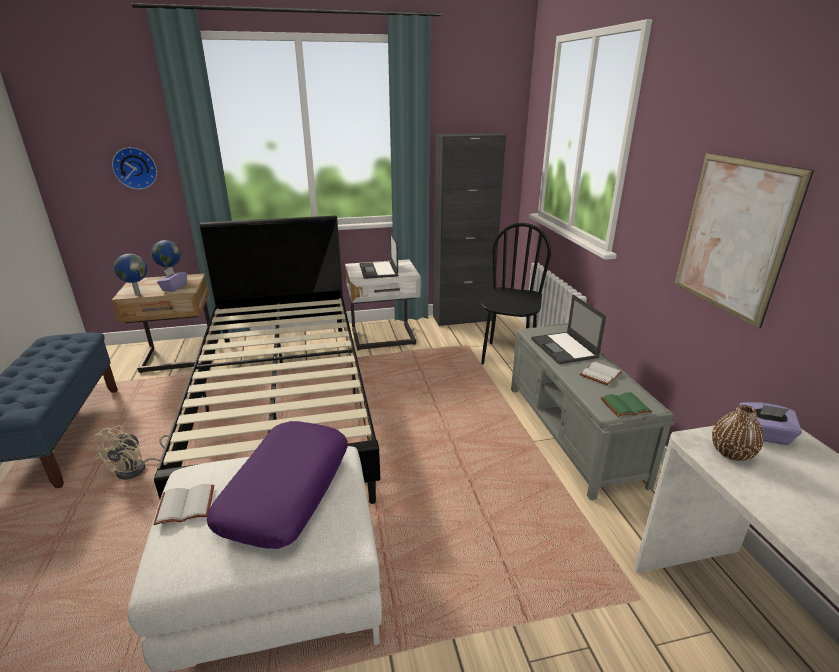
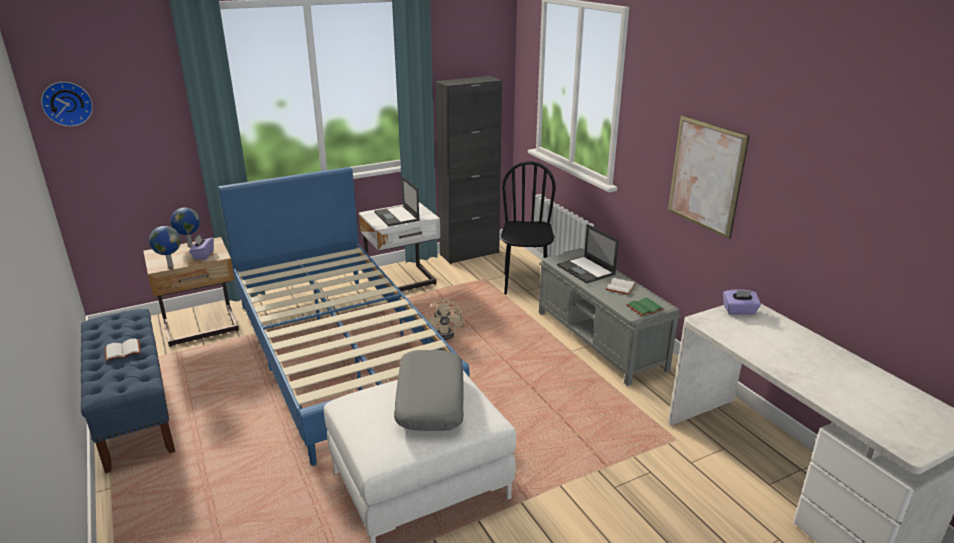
camera: 15 degrees left, 0 degrees up
(135, 168) = (145, 137): wall clock -> wall clock (67, 103)
(138, 469) = (238, 426): beige fan -> beige fan (447, 333)
(187, 504) = (362, 419): white book -> white book (123, 350)
(284, 404) = (339, 353): black bed -> blue bed
(286, 491) = (429, 399): purple pillow -> grey pillow
(731, 453) = (722, 324): brown vase -> none

